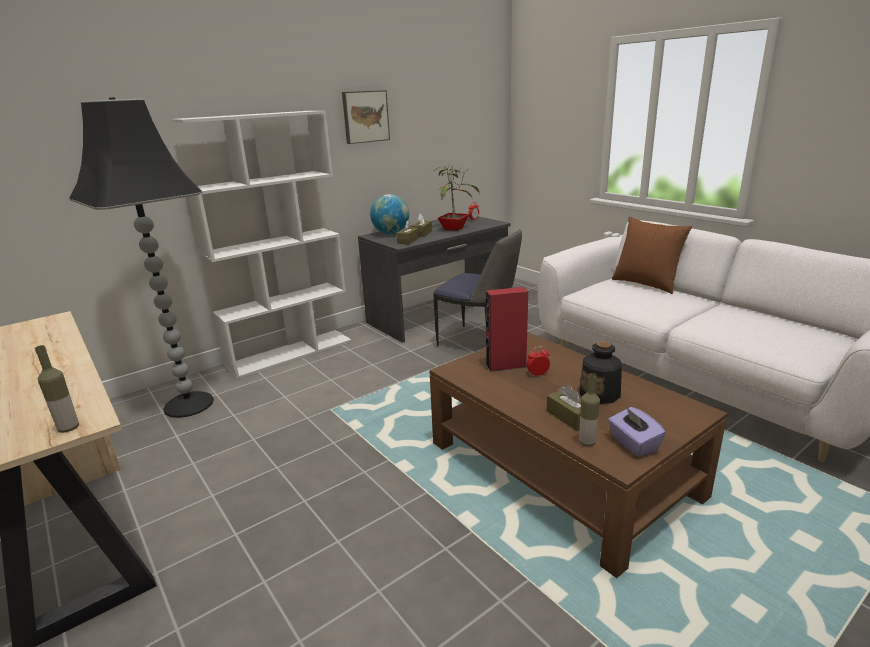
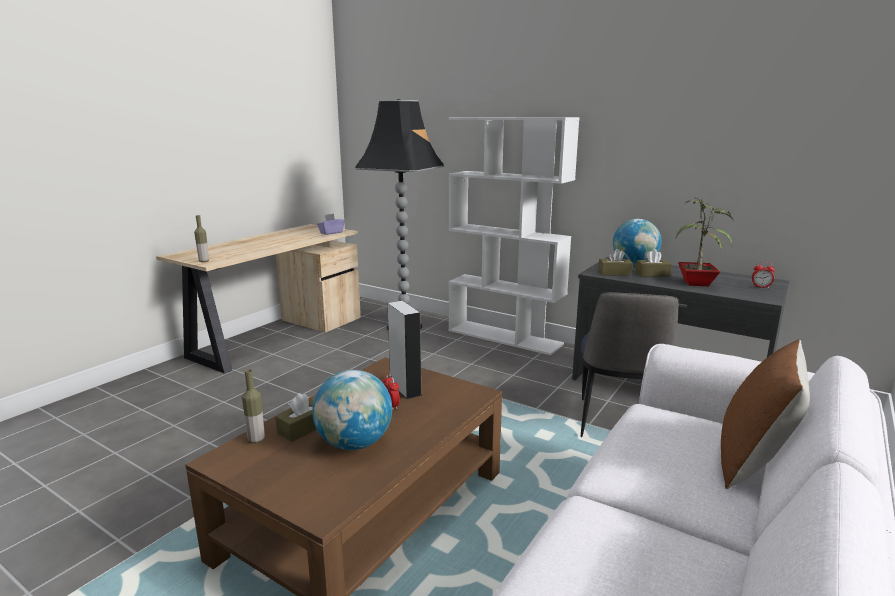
camera: 70 degrees right, 5 degrees down
(365, 116) = (650, 128): picture -> none
(506, 365) = (405, 388): red speaker -> grey speaker
(600, 394) = (354, 443): bottle -> globe
(633, 444) = (251, 466): purple tissue box -> purple tissue box (331, 232)

